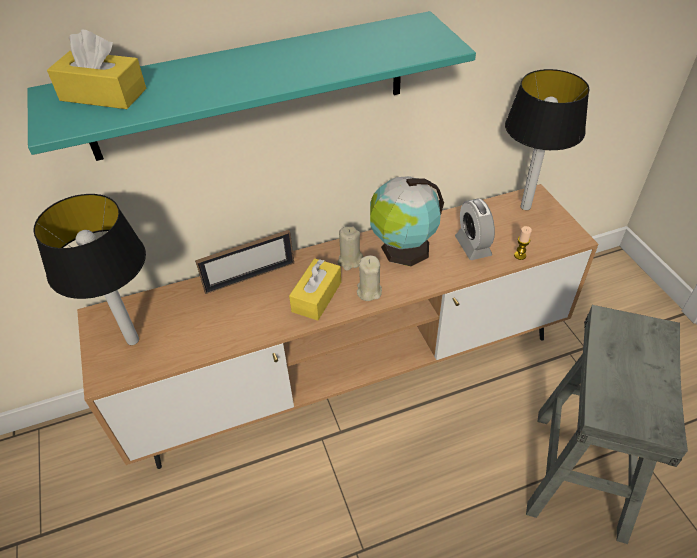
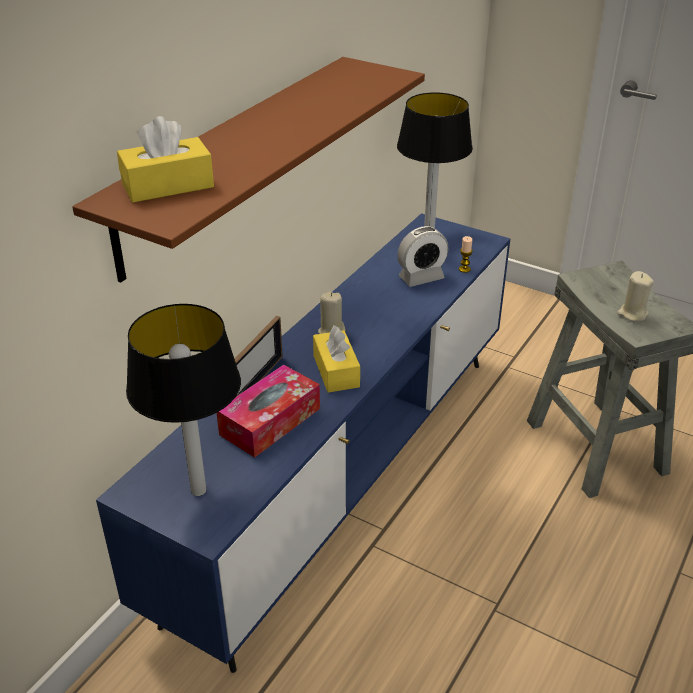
camera: 40 degrees left, 10 degrees down
(229, 313) = (270, 421): none -> tissue box
(250, 87) = (233, 162): turquoise shelf -> brown shelf
(351, 373) = (344, 478): brown tv stand -> blue tv stand
(369, 291) = (376, 346): beige candle -> beige candle (632, 314)
(403, 249) = (367, 304): globe -> none
(473, 246) = (421, 278): alarm clock -> alarm clock turned 60 degrees counterclockwise

